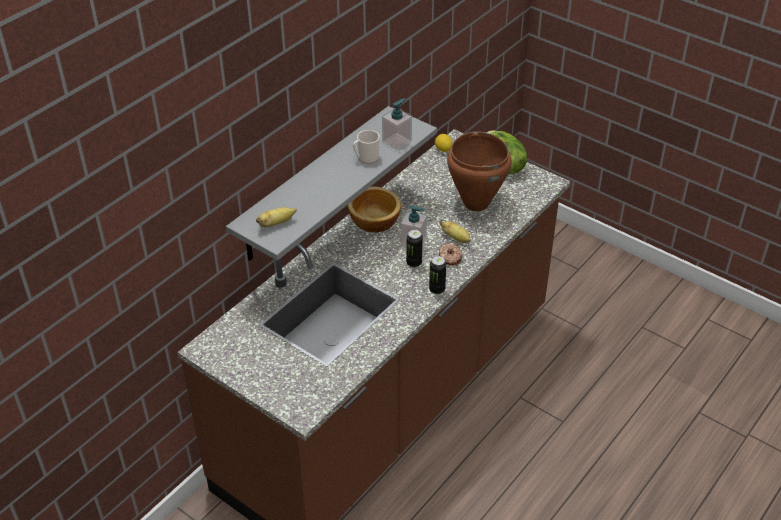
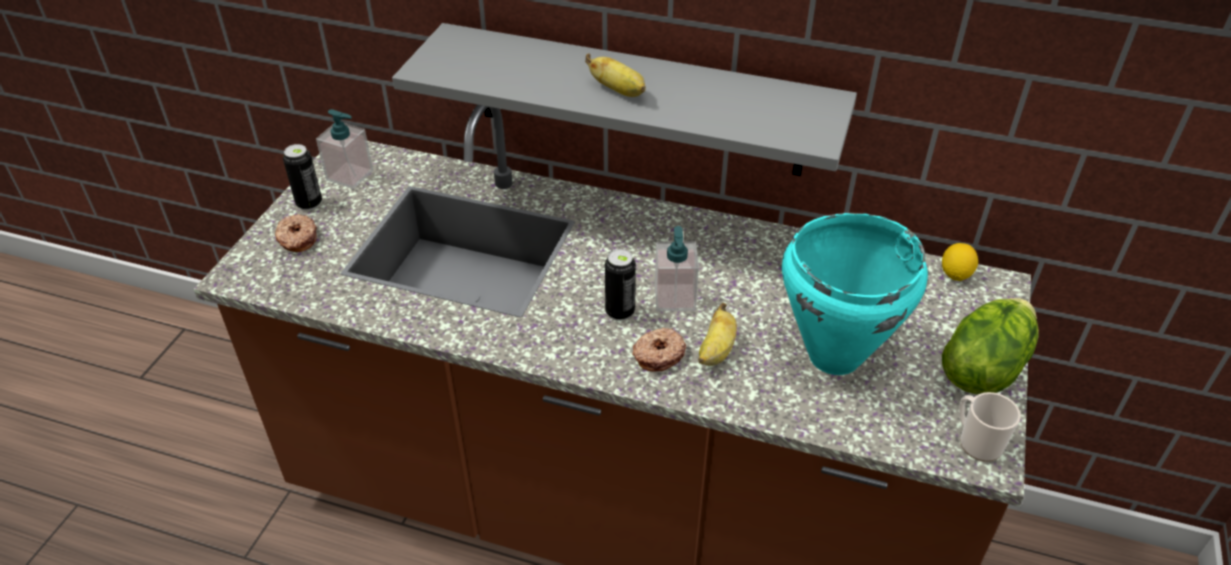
camera: 70 degrees right, 0 degrees up
(276, 223) = (464, 59): banana -> banana (619, 91)
(282, 382) = (297, 239): none -> donut
(366, 158) = (684, 102): mug -> mug (976, 442)
(373, 221) = (699, 238): bowl -> none
(397, 141) = (756, 123): soap dispenser -> soap dispenser (350, 175)
(437, 289) = (565, 358): can -> can (309, 203)
(475, 203) = (833, 355): brown cooking pot -> turquoise cooking pot

